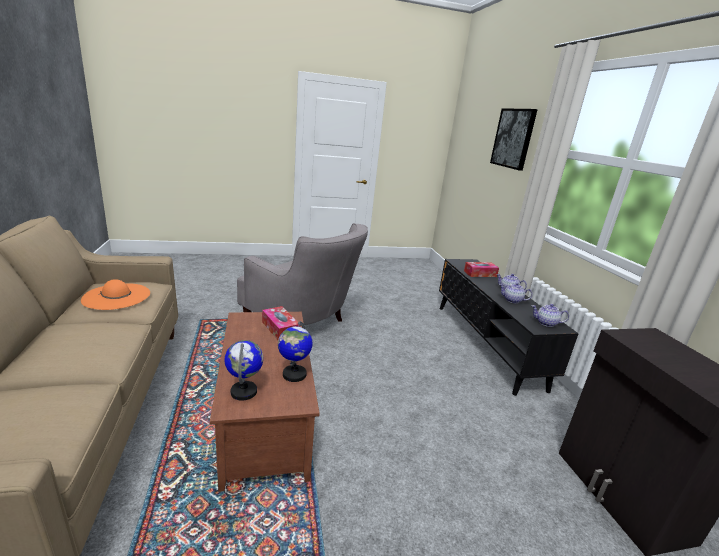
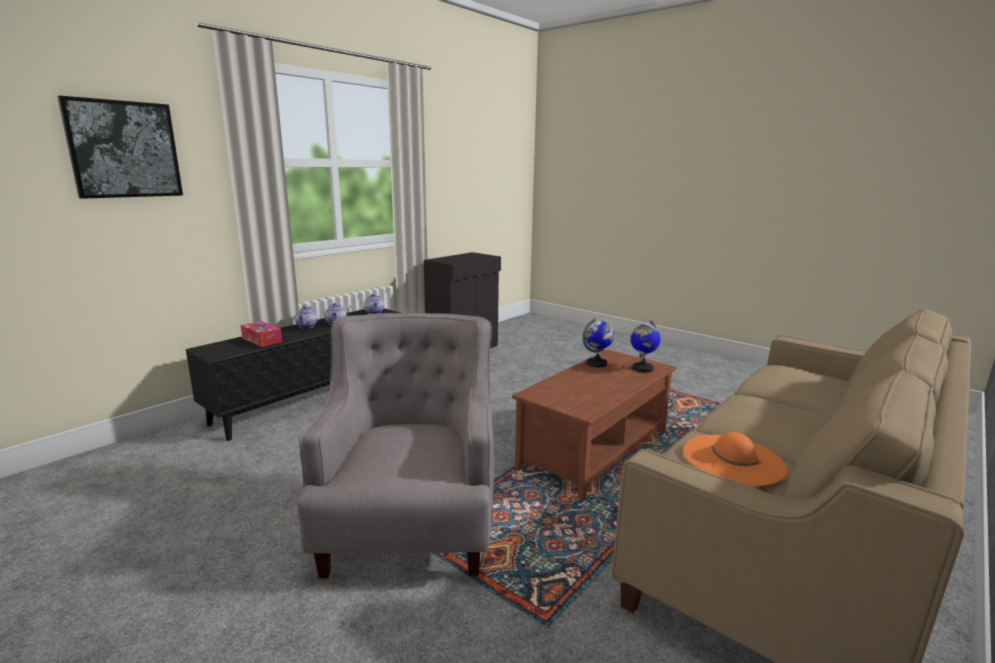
camera: 125 degrees left, 5 degrees down
(280, 329) = (561, 388): tissue box -> none

